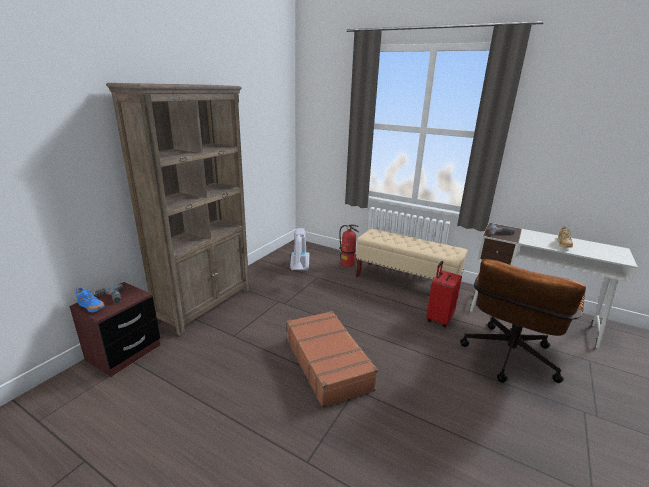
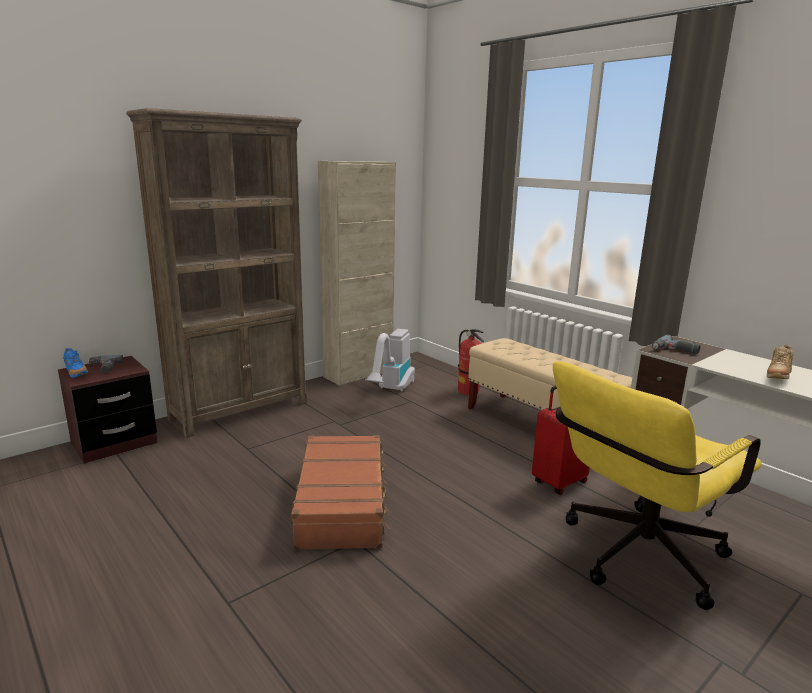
camera: 20 degrees right, 5 degrees down
(269, 261) = (358, 374): none -> beige cabinet
(507, 360) = (633, 558): brown office chair -> yellow office chair

